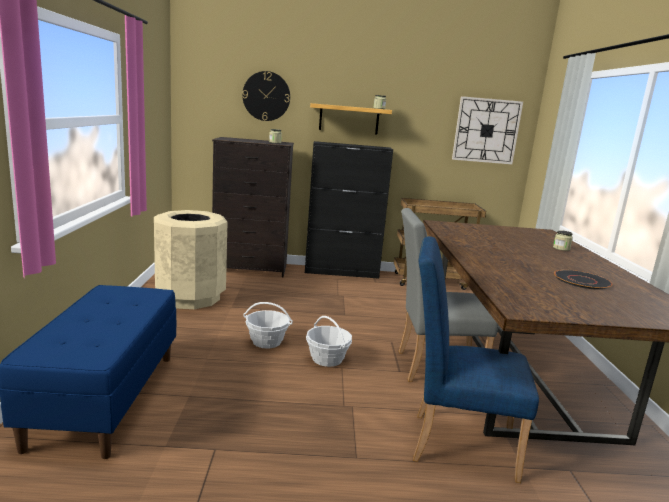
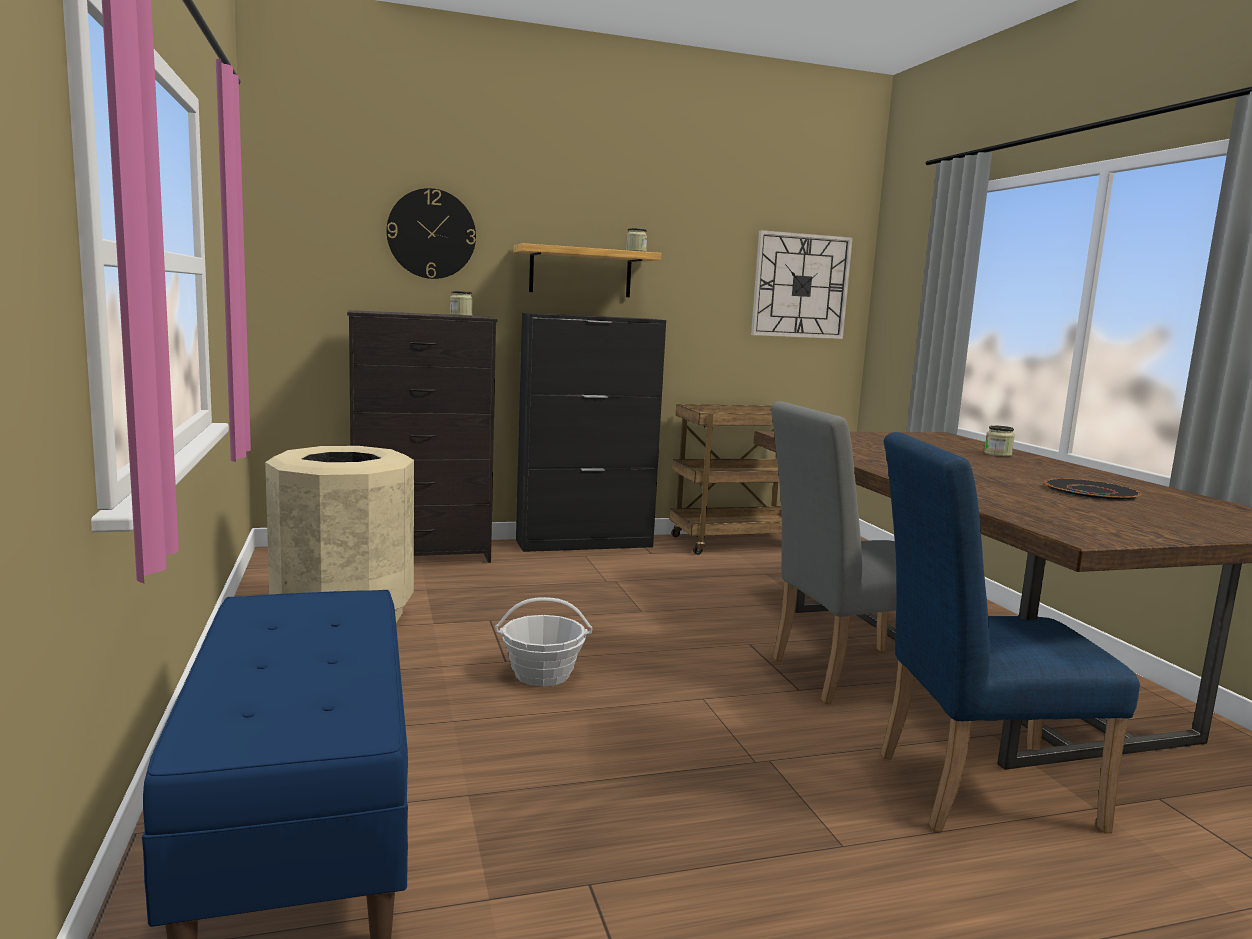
camera: 15 degrees left, 5 degrees down
(327, 359) = (668, 688): basket -> none

